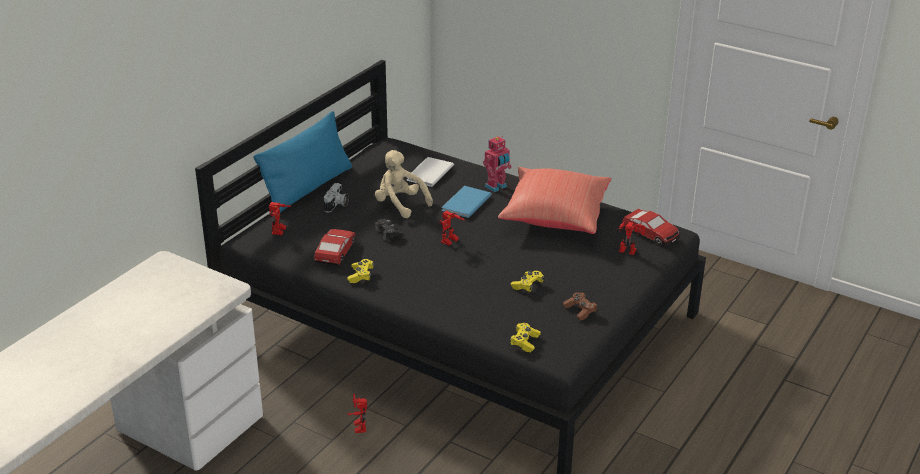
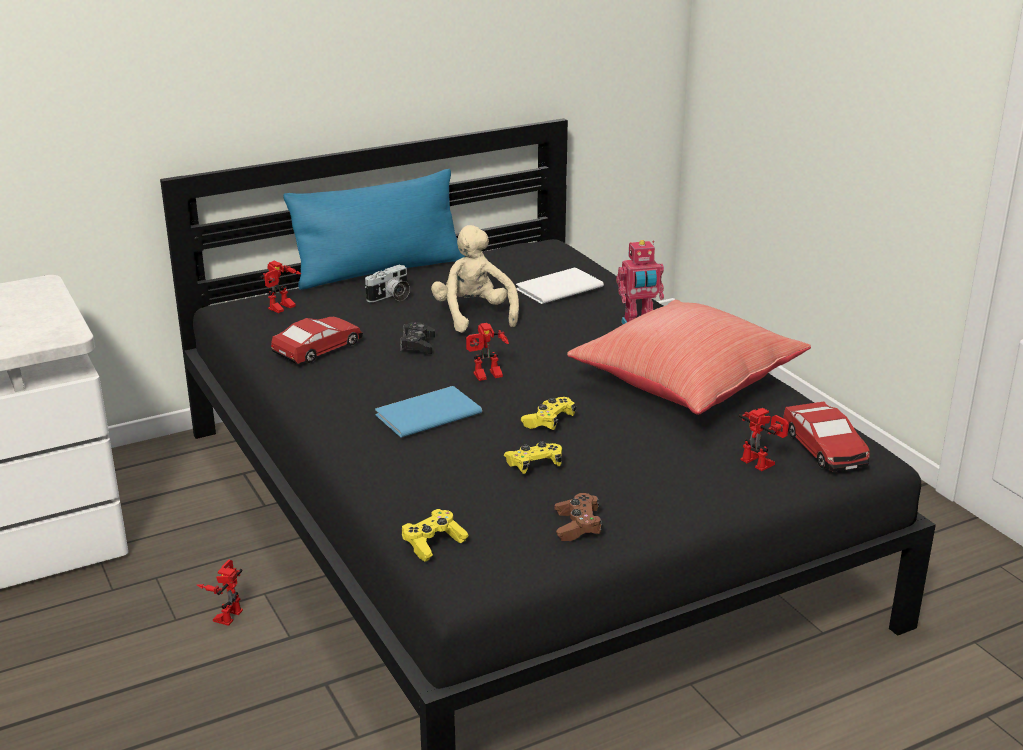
camera: 30 degrees right, 5 degrees down
(361, 276) = (313, 386): yellow game controller -> yellow game controller (549, 422)
(464, 203) = (565, 334): blue book -> blue book (424, 414)

